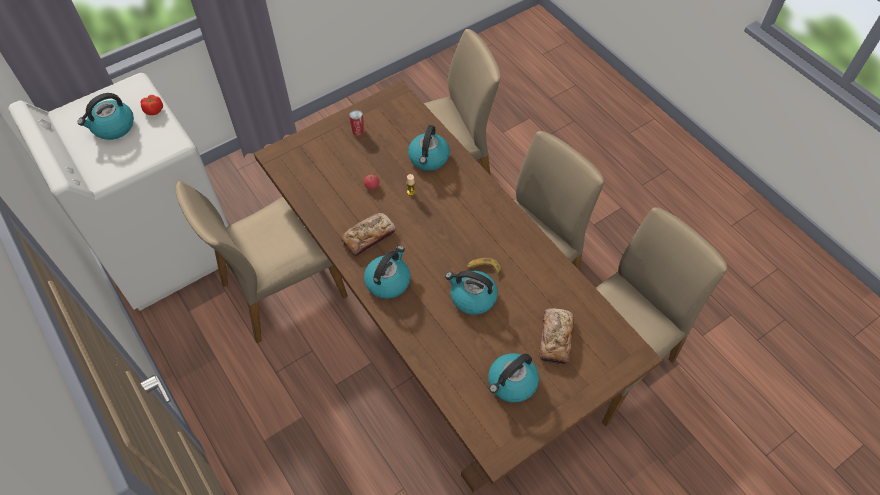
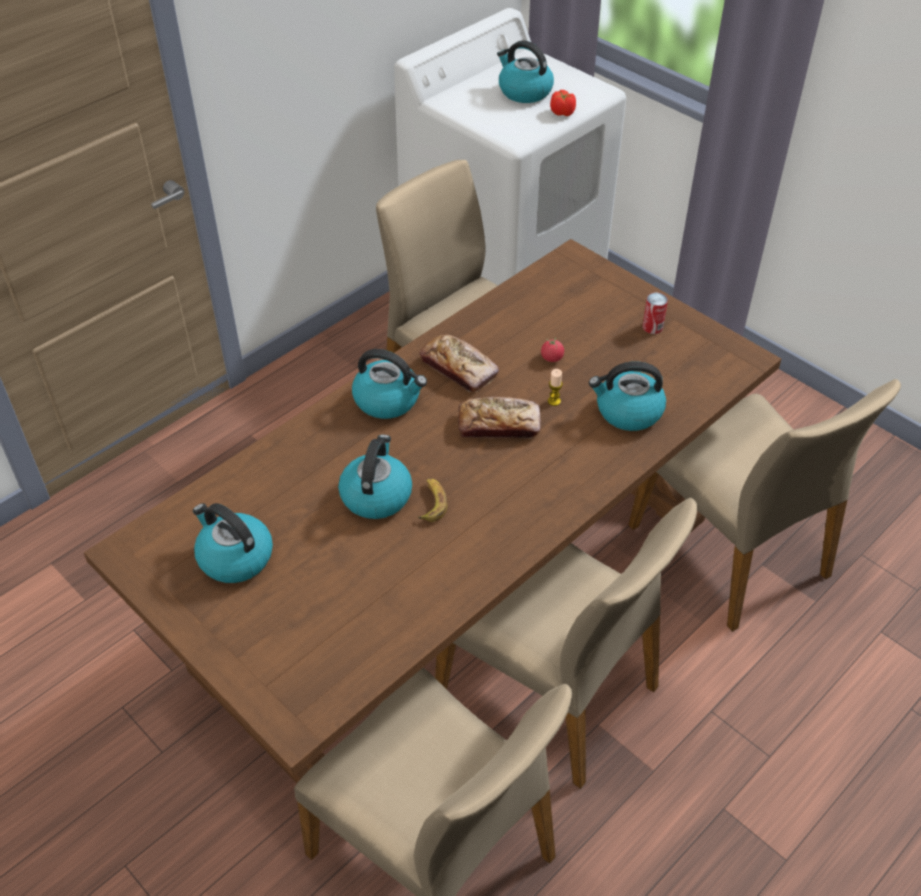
camera: 80 degrees right, 10 degrees down
(555, 338) = (316, 606): bread -> bread (498, 425)

